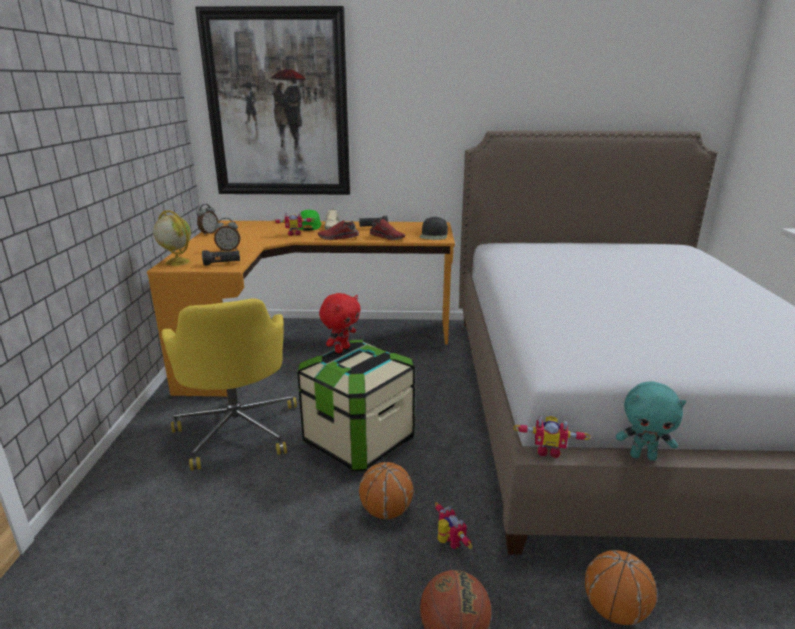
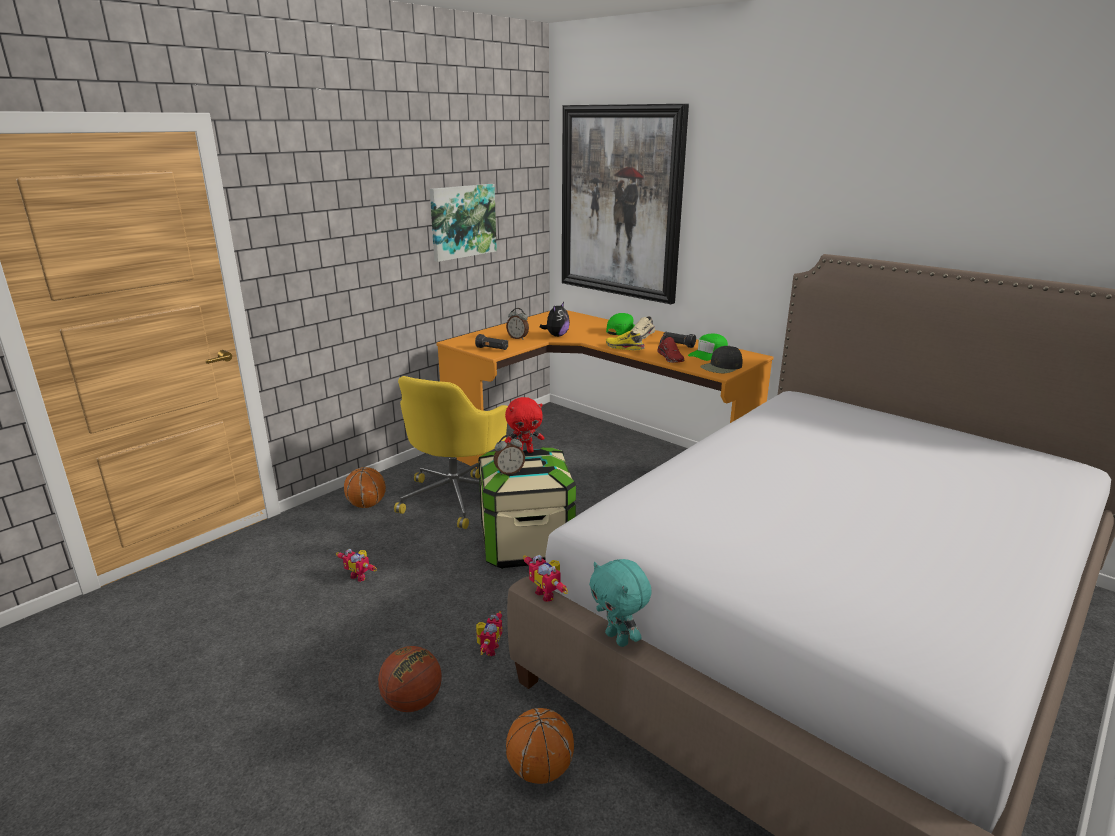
camera: 40 degrees right, 0 degrees up
(133, 130) = (462, 221): none -> picture
(177, 262) = (466, 340): globe -> none
(208, 233) = (530, 319): alarm clock -> alarm clock (509, 472)
(261, 241) = (556, 335): none -> plush toy
(294, 234) = (595, 335): toy robot -> toy robot (360, 576)
(338, 238) = (624, 348): red shoe -> yellow shoe
(386, 511) = (476, 603): basketball -> basketball (366, 505)
(407, 229) = (708, 353): none -> green cap

